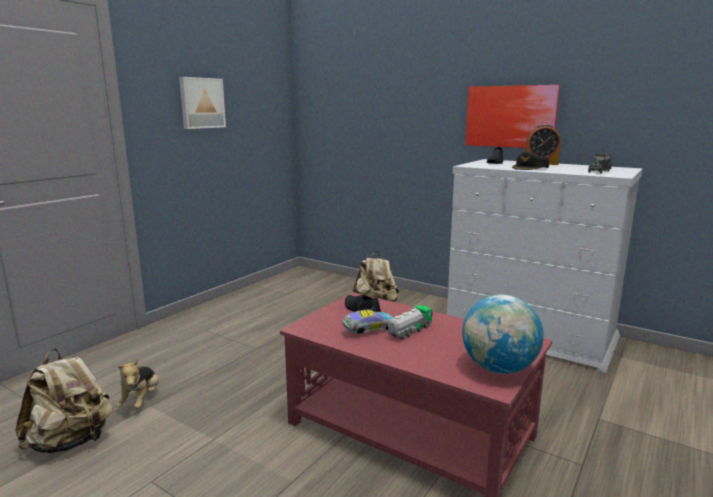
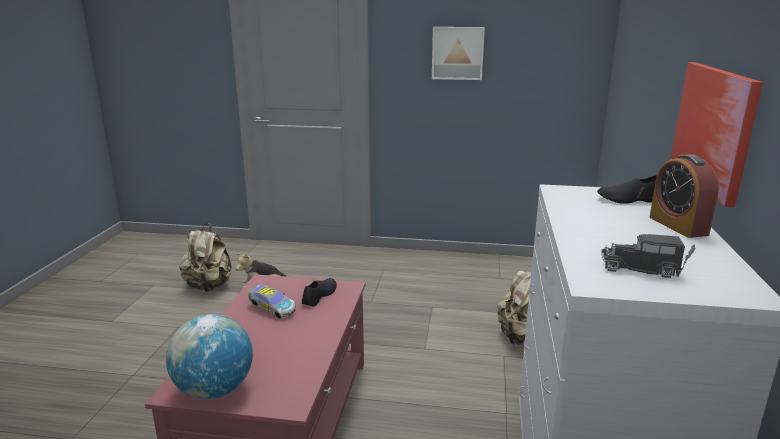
camera: 65 degrees right, 5 degrees up
(409, 331) = (280, 328): toy truck -> none
(530, 168) = (598, 222): black cap -> none

